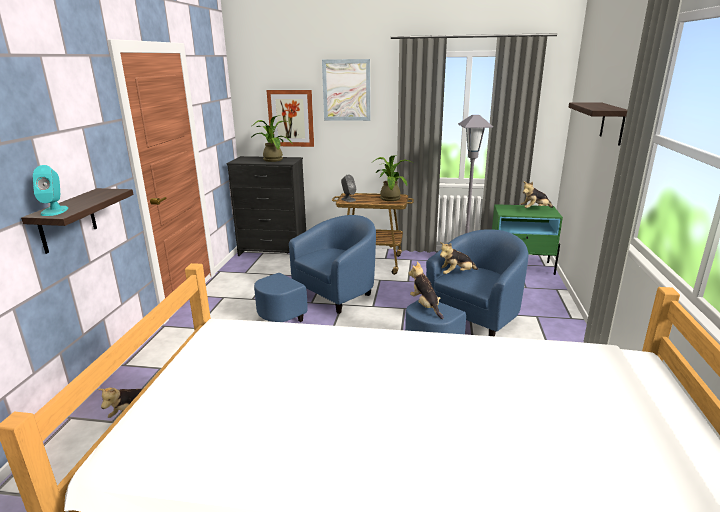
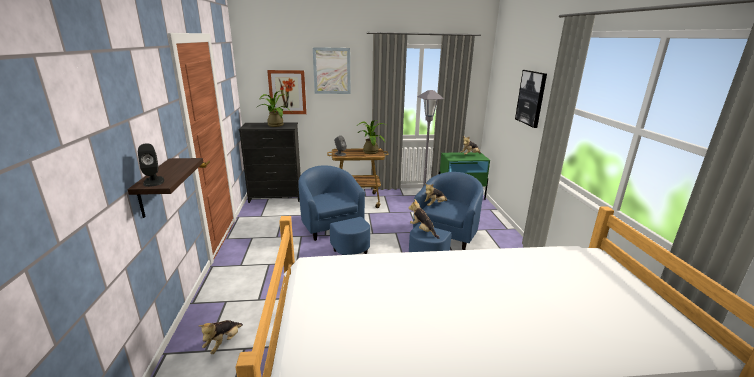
camera: 15 degrees left, 0 degrees up
(54, 211) = (153, 181): turquoise speaker -> black speaker
(325, 300) = (334, 232): blue armchair -> blue armchair turned 60 degrees counterclockwise
(612, 123) = (531, 98): shelf -> picture

